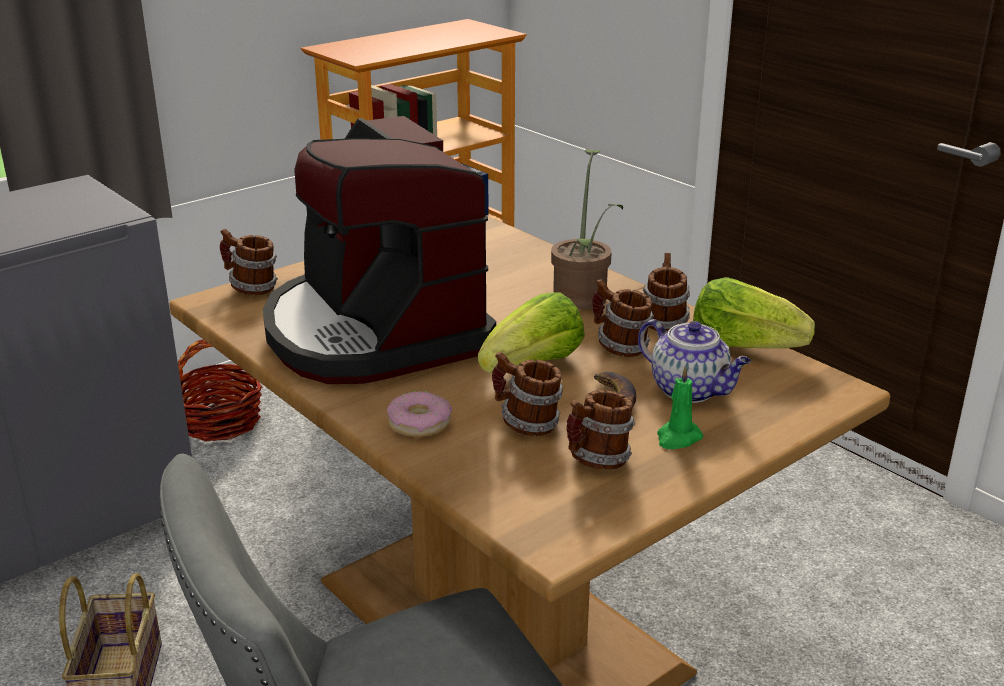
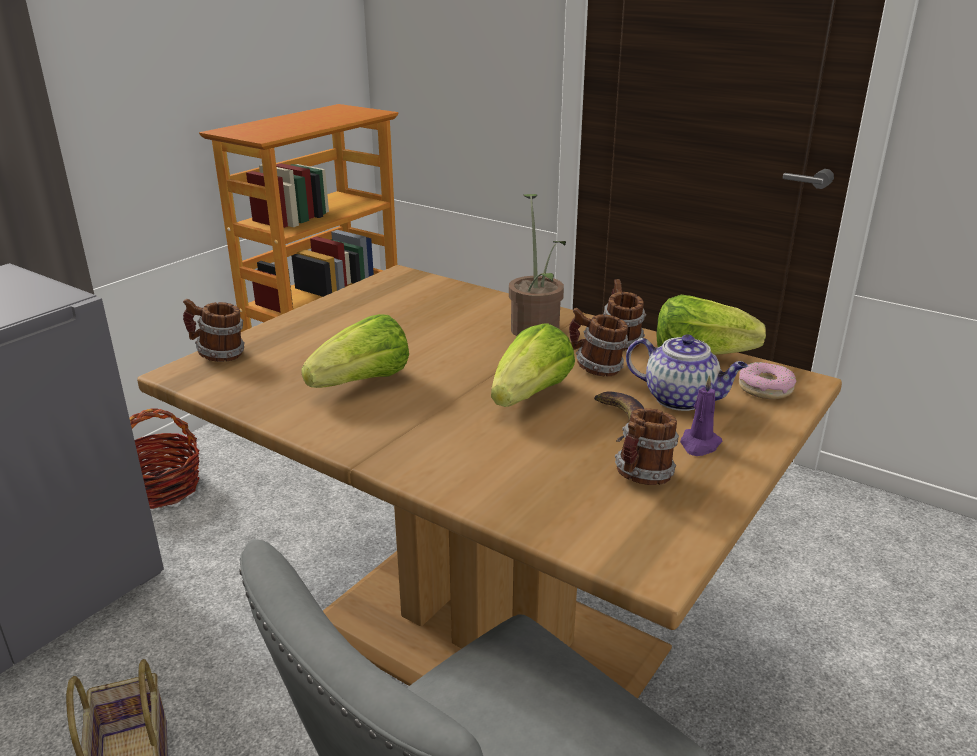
camera: 15 degrees left, 0 degrees up
(374, 332) = (363, 383): coffee machine -> lettuce
(419, 423) = (455, 465): donut -> donut (765, 388)
(526, 424) = (557, 451): mug -> none
(678, 438) = (699, 444): green candle -> purple candle

